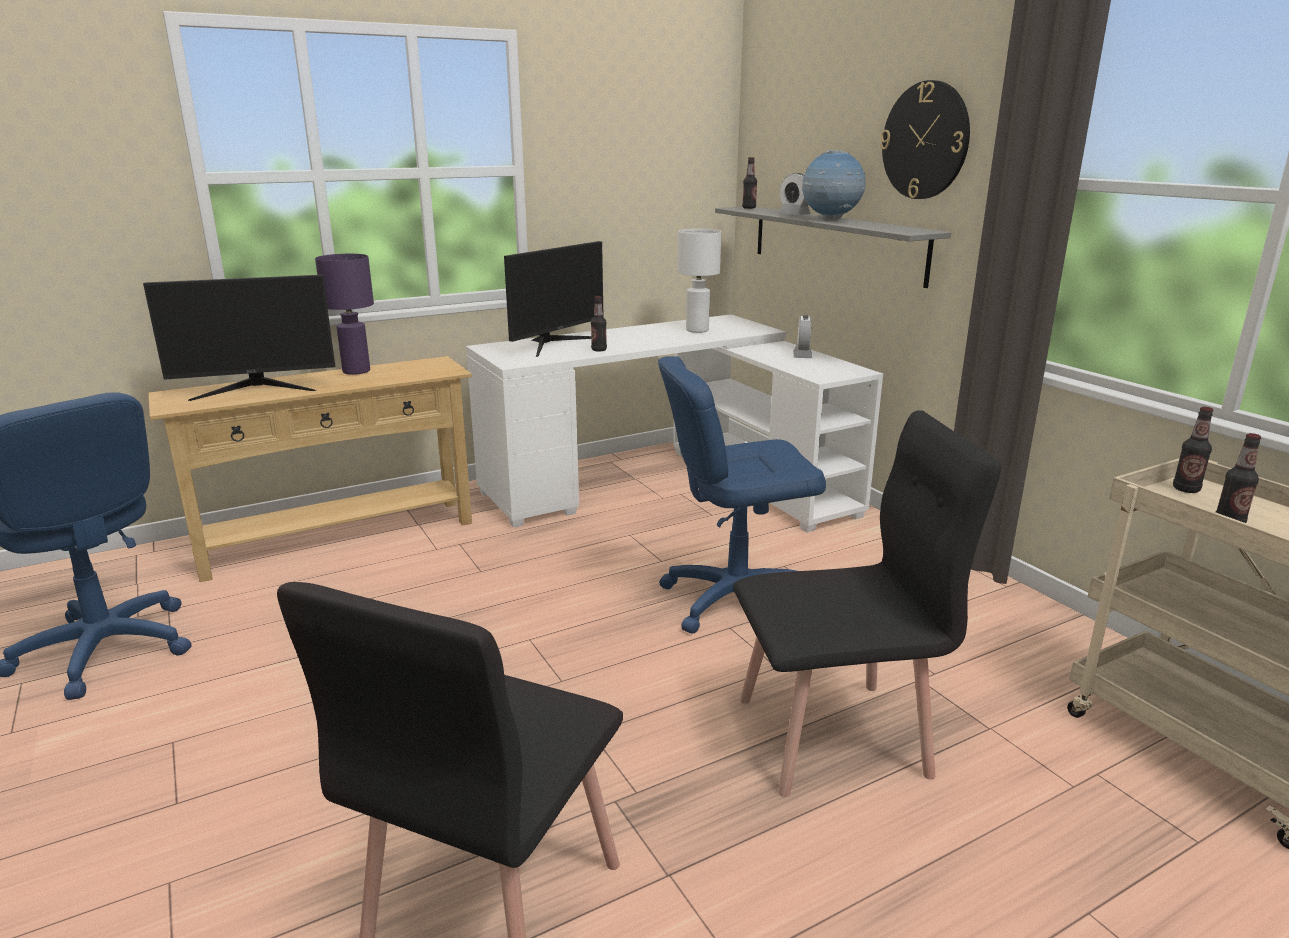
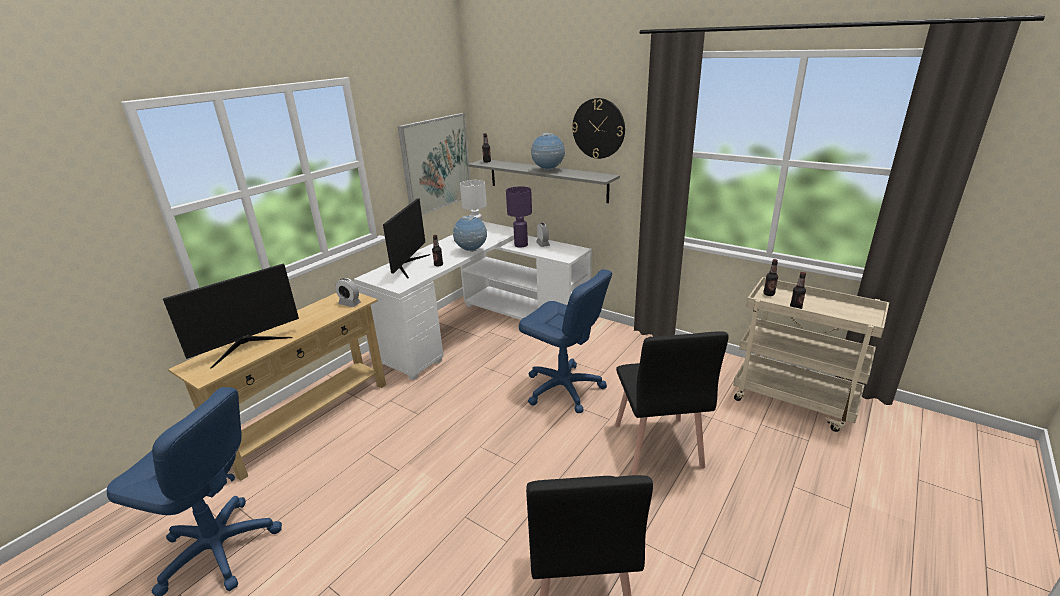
camera: 25 degrees left, 5 degrees up
(356, 371) = (300, 314): purple table lamp -> purple table lamp (520, 245)
(661, 201) = (436, 164): none -> picture
(669, 342) = (471, 251): none -> globe
(734, 600) = (563, 389): blue office chair -> blue office chair turned 105 degrees counterclockwise
(794, 214) = (521, 166): alarm clock -> alarm clock (349, 303)
(834, 736) = (657, 446): black chair -> black chair turned 120 degrees clockwise

